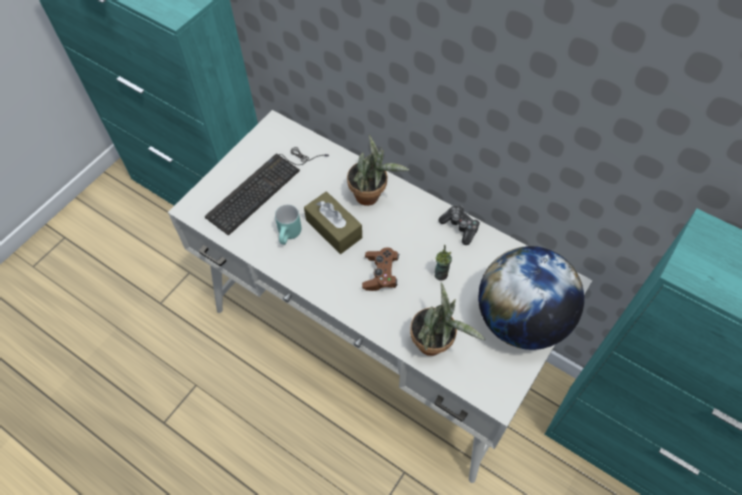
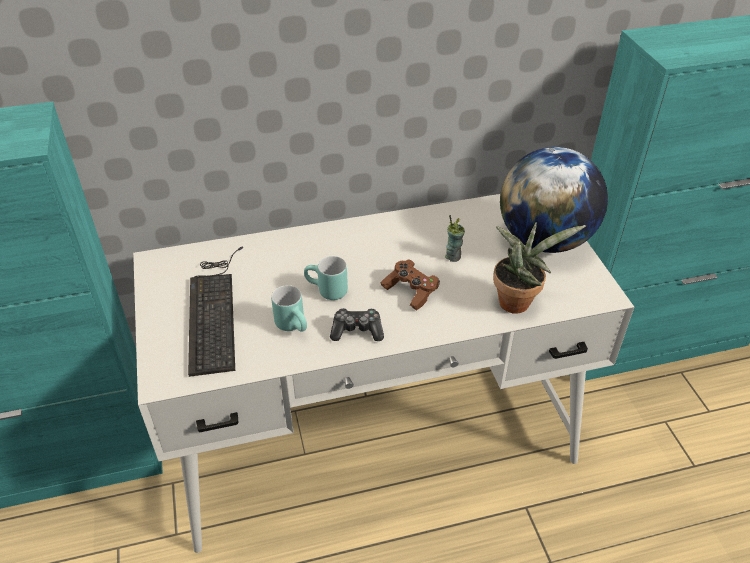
camera: 50 degrees left, 15 degrees down
(334, 229) = (326, 292): brown tissue box -> turquoise mug
(371, 196) = (322, 248): potted plant -> none
(460, 227) = (420, 219): game controller -> game controller (357, 330)

